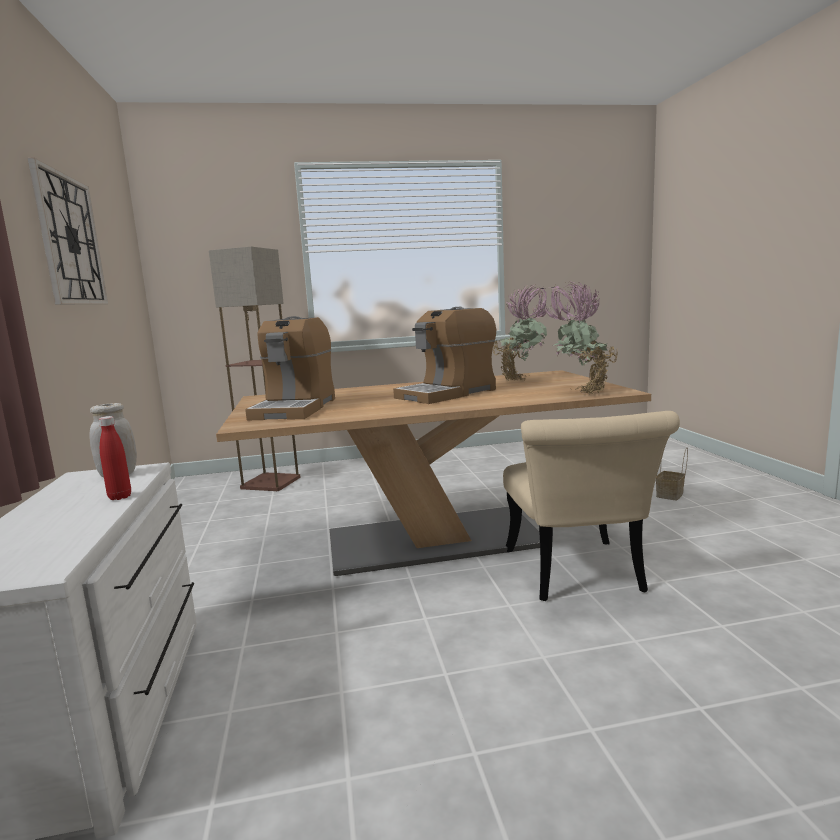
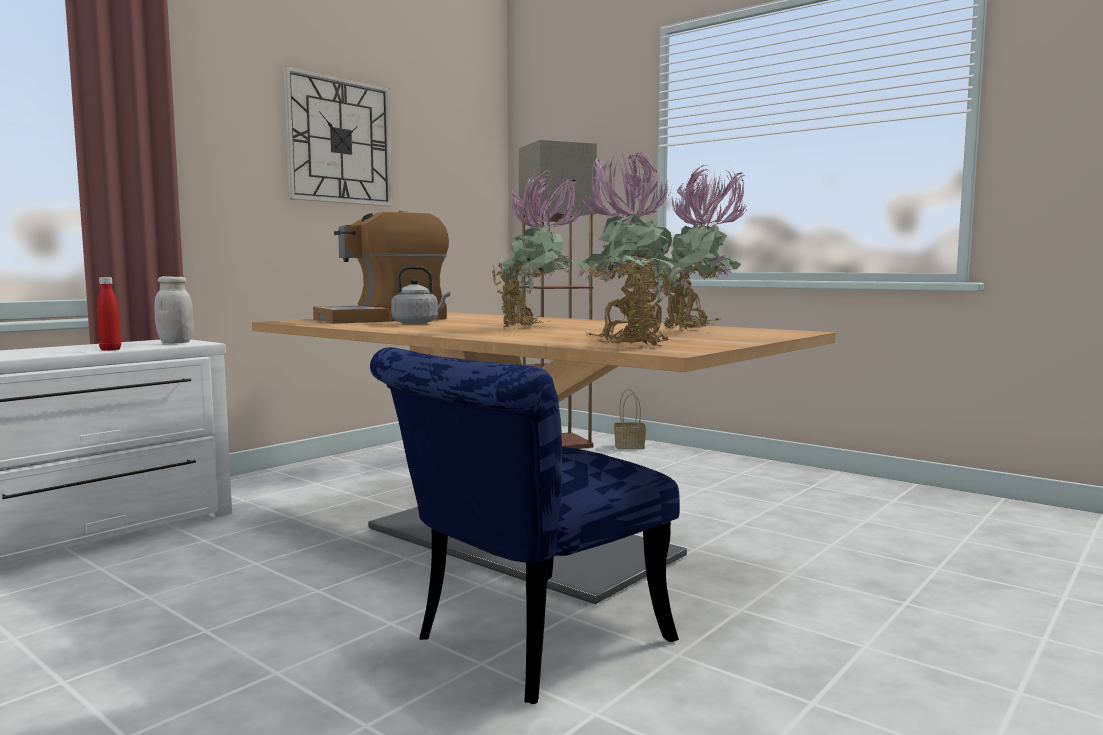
camera: 50 degrees right, 5 degrees down
(354, 406) = (418, 323): none -> grey kettle
(447, 393) = (535, 328): coffee machine -> potted plant
(578, 576) = (524, 645): beige chair -> blue chair
(670, 495) = (1006, 651): basket -> basket (628, 446)

